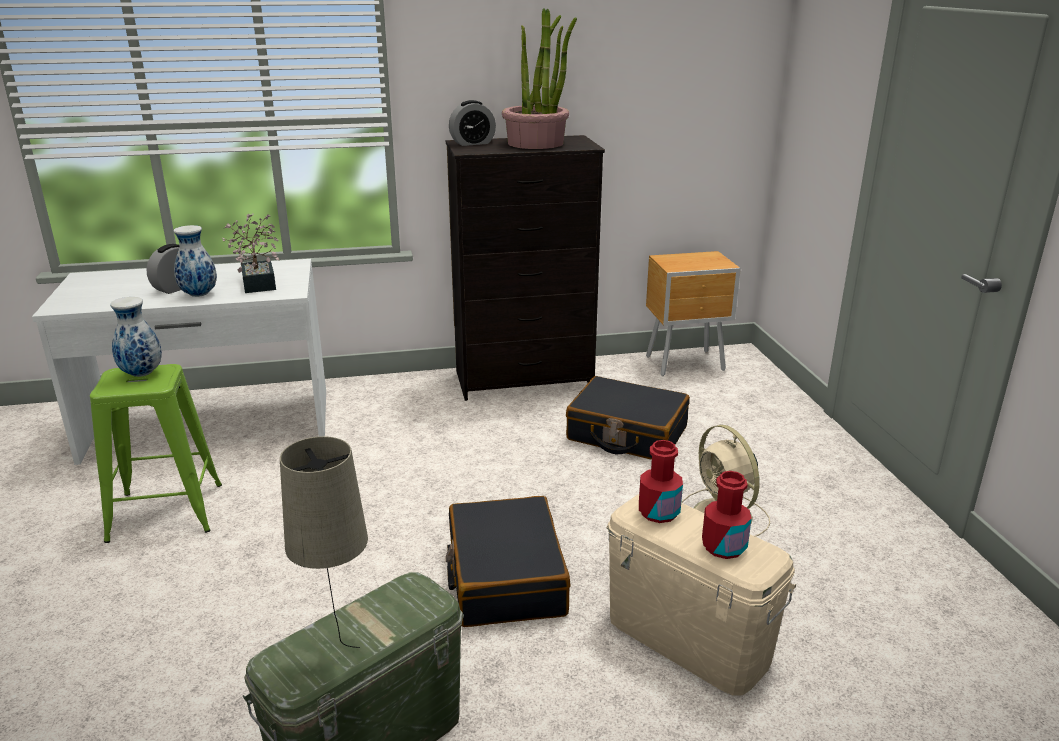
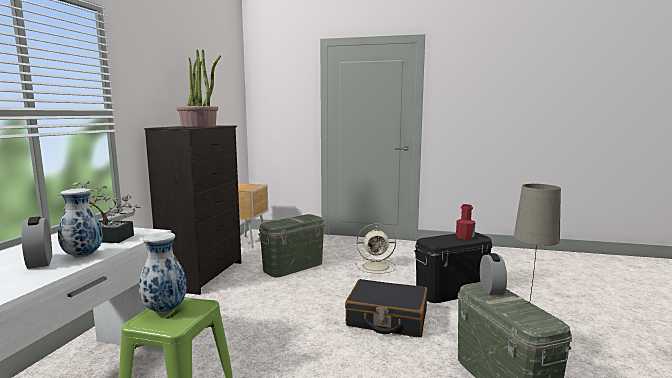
camera: 65 degrees left, 15 degrees down
(472, 143) = (169, 127): alarm clock -> alarm clock (491, 289)
(626, 434) = (293, 266): black suitcase -> green storage box
(658, 512) = (436, 240): red bottle -> none
(687, 639) = (451, 292): beige storage box -> black storage box

